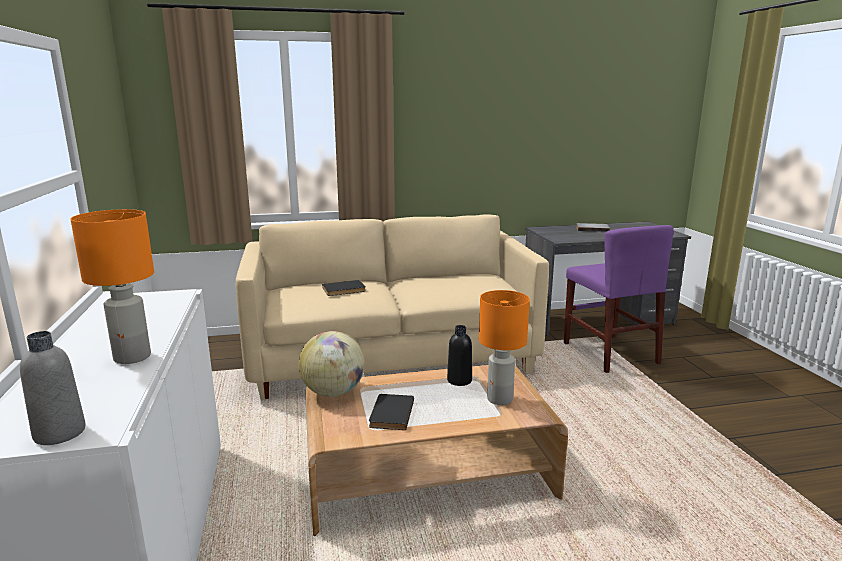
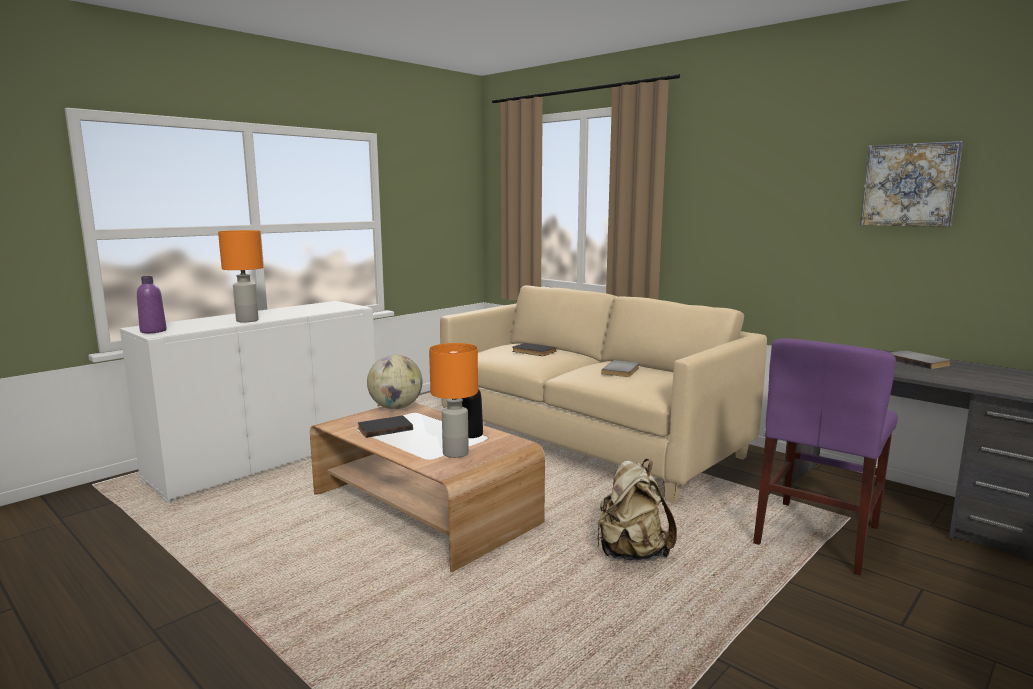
camera: 55 degrees right, 5 degrees down
(59, 433) = (153, 331): grey bottle -> purple bottle
(446, 284) = (622, 370): none -> grey book
(568, 114) = (909, 185): none -> picture
(588, 414) = (631, 553): none -> beige backpack

